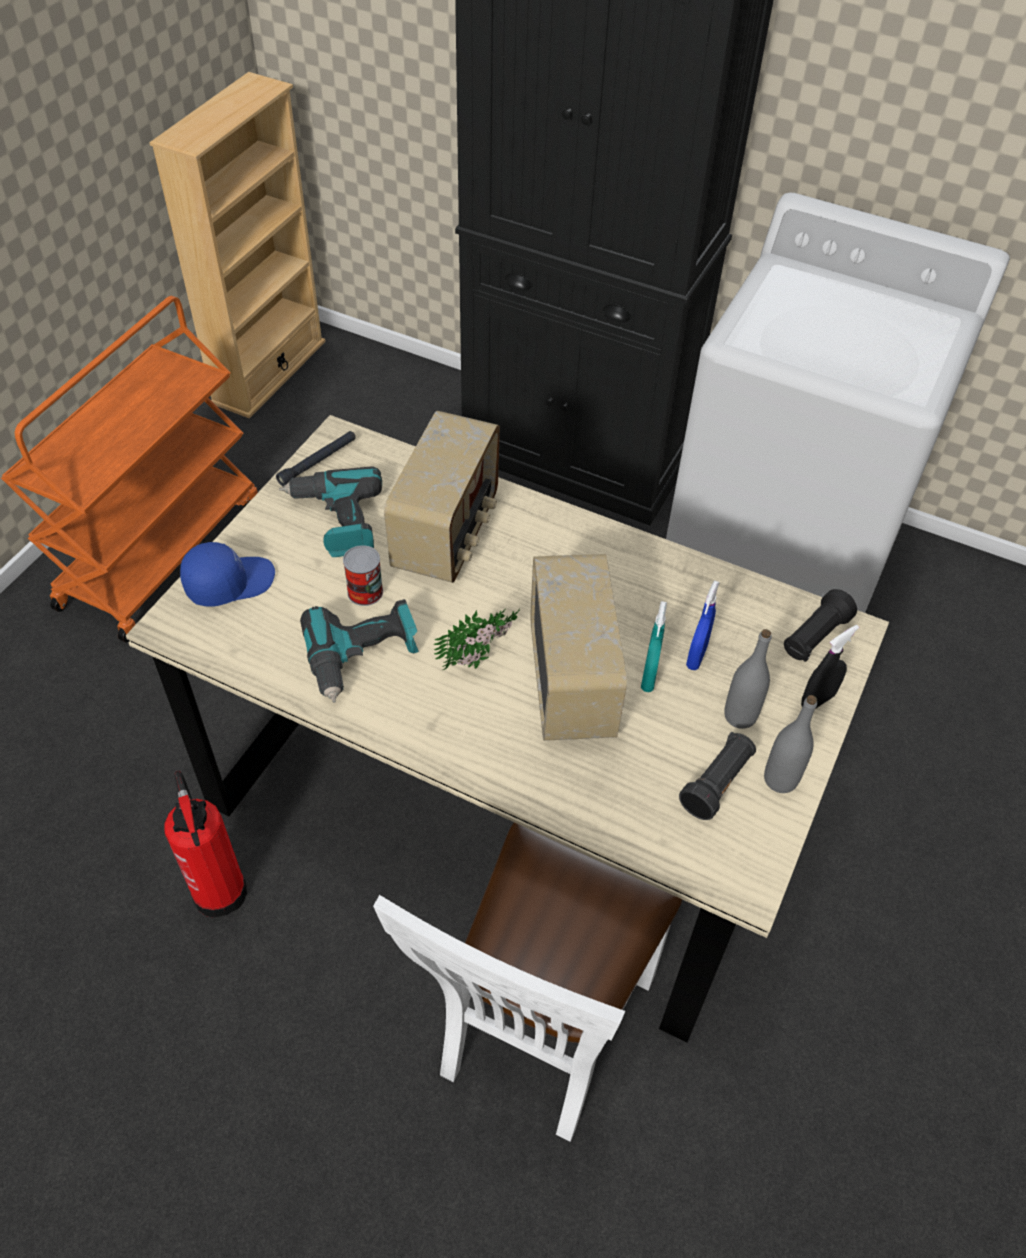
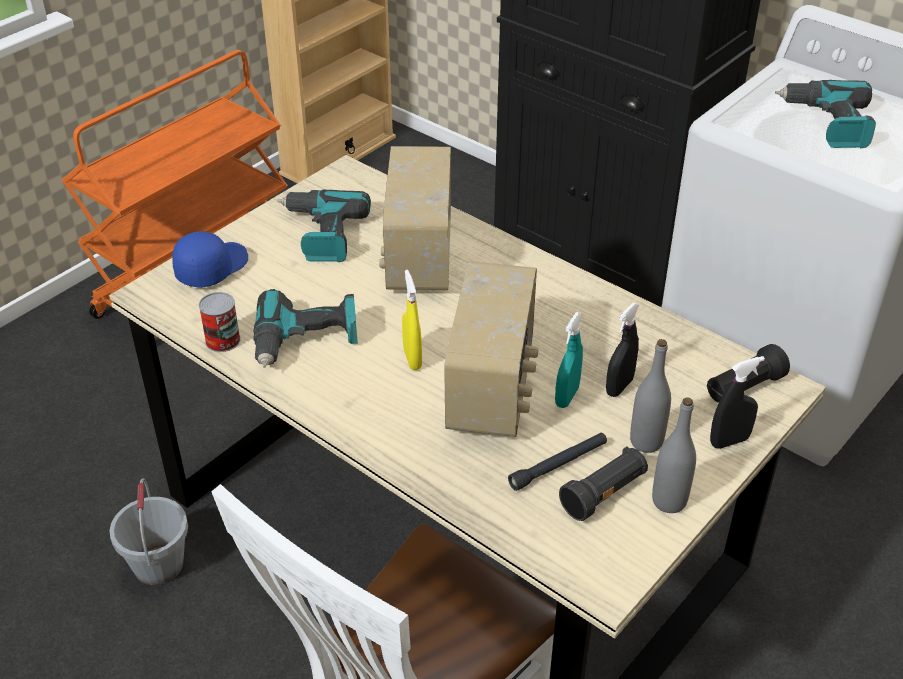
camera: 15 degrees right, 10 degrees down
(219, 887) = (159, 565): fire extinguisher -> grey bucket
(229, 582) = (211, 268): blue cap -> blue cap turned 45 degrees counterclockwise
(318, 462) = (321, 188): black flashlight -> black flashlight (558, 465)
(365, 592) = (327, 291): can -> can (223, 340)
(448, 534) = (417, 257): radio -> radio turned 150 degrees clockwise
(480, 659) = (412, 358): potted plant -> yellow spray bottle
(696, 656) = (619, 387): blue spray bottle -> black spray bottle
(837, 332) = (828, 124): none -> power drill

